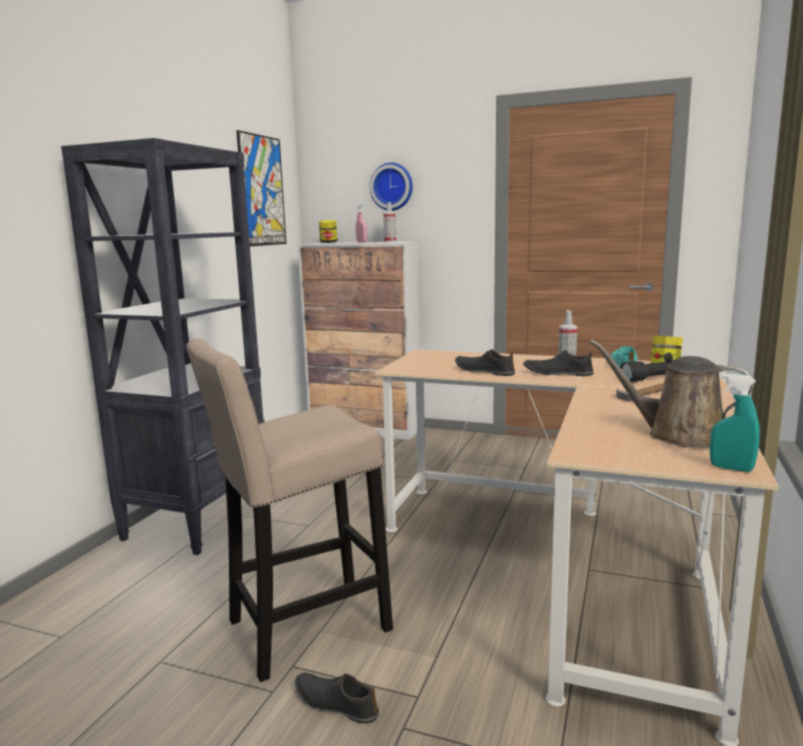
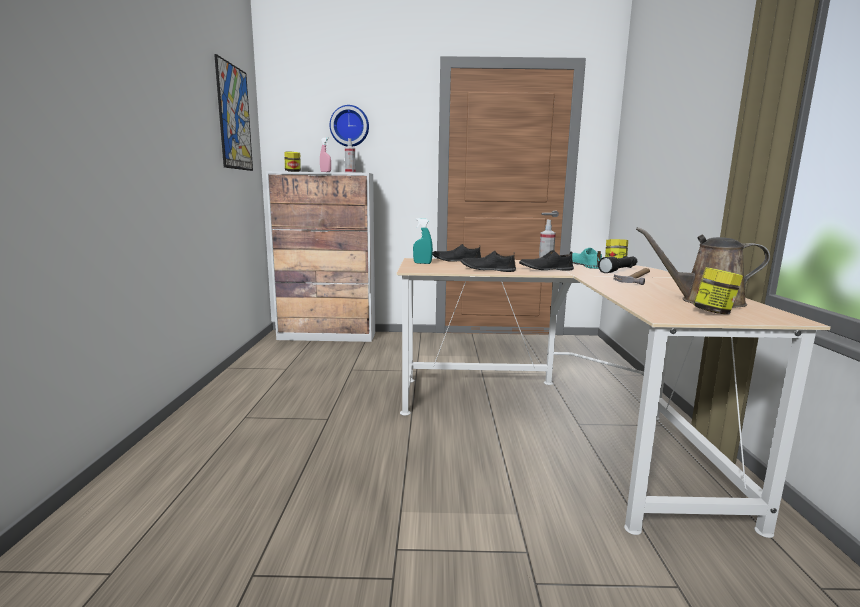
camera: 20 degrees left, 0 degrees up
(199, 520) = (212, 427): black bookcase -> none
(300, 629) = (381, 512): beige stool -> none
(336, 703) = (460, 575): black shoe -> black shoe (456, 261)
(654, 452) = (713, 312): none -> jar
(731, 468) = (781, 318): turquoise spray bottle -> turquoise spray bottle (422, 263)

